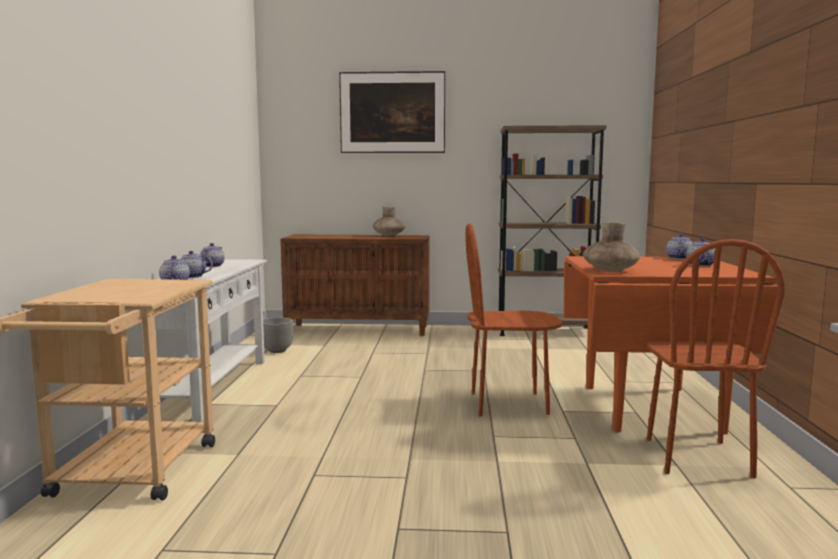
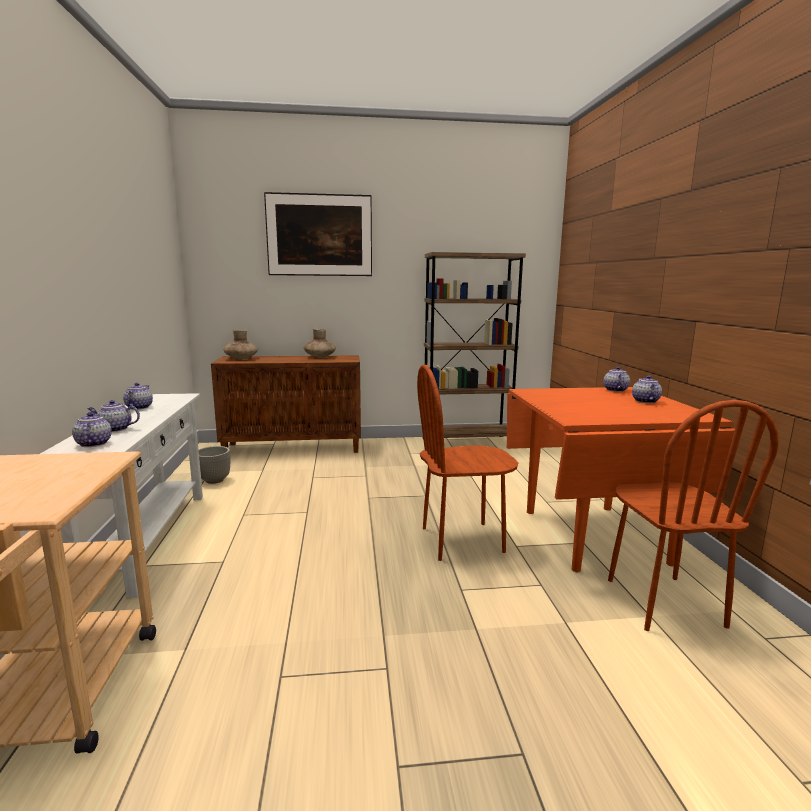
camera: 10 degrees left, 5 degrees up
(610, 270) = (572, 414): brown vase -> brown vase (241, 358)

